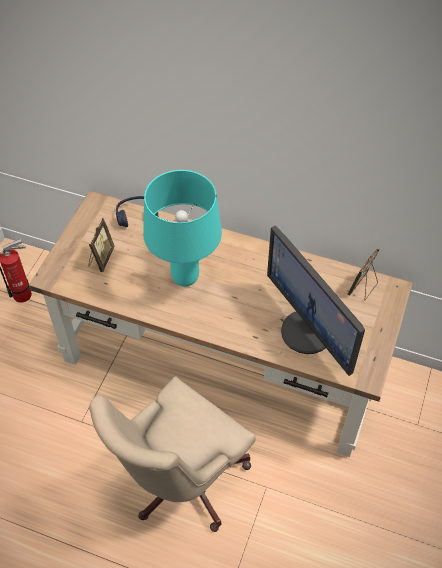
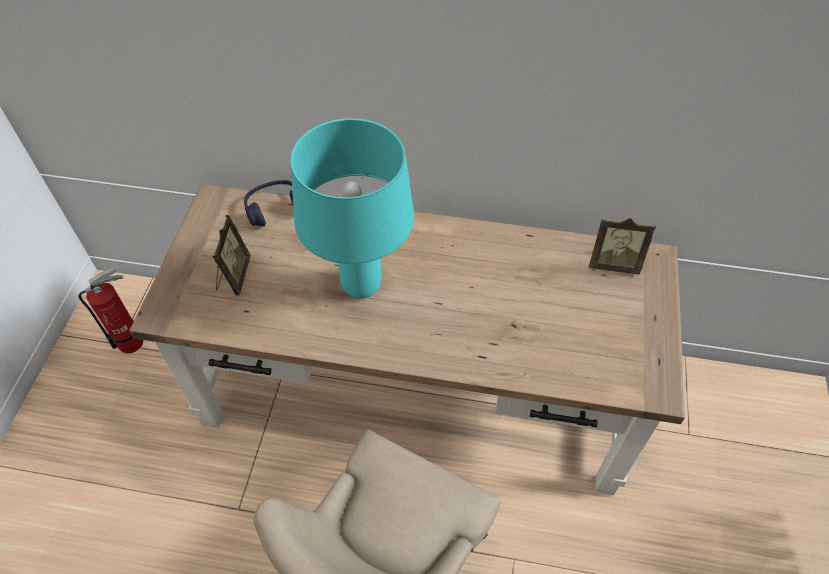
camera: 10 degrees left, 0 degrees up
(308, 331) = (555, 336): monitor -> none
(363, 288) = (613, 263): picture frame -> picture frame turned 105 degrees counterclockwise

